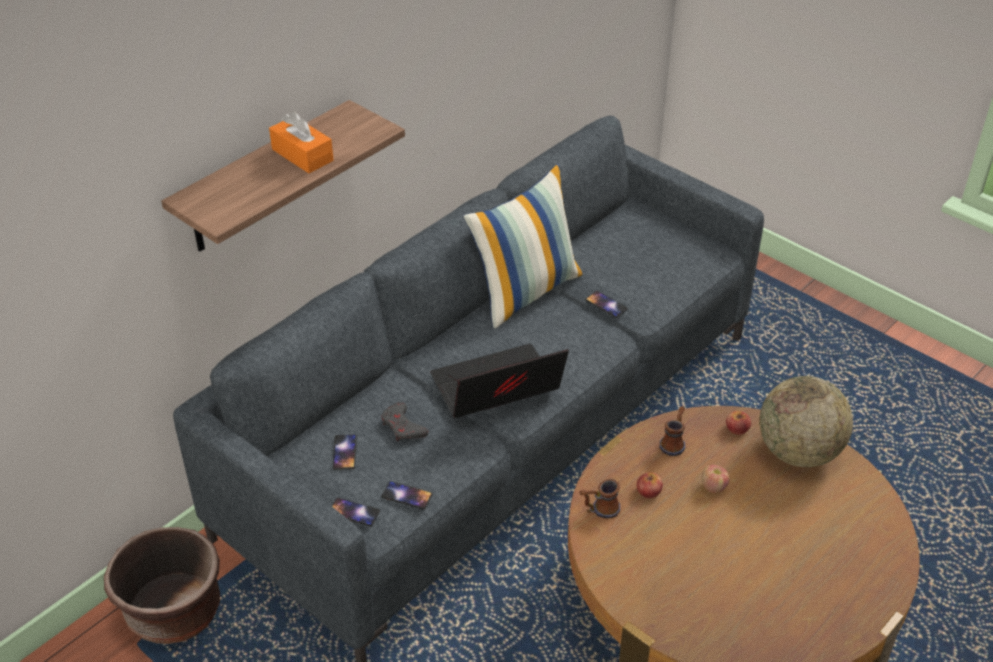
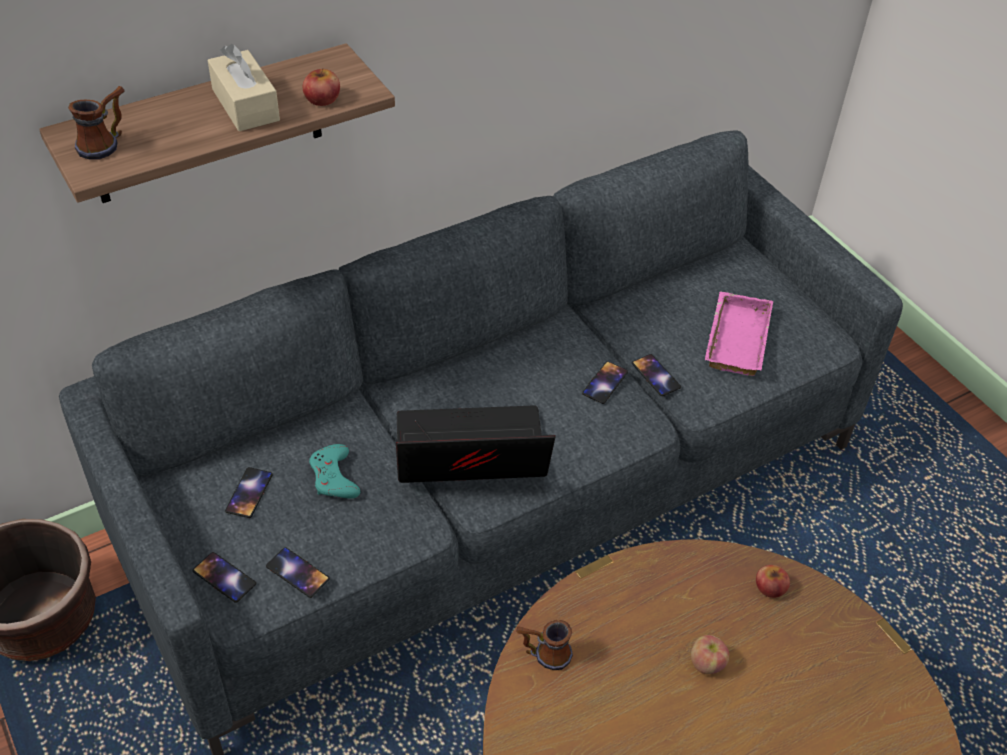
camera: 15 degrees right, 5 degrees up
(302, 155) = (245, 105): orange tissue box -> beige tissue box
(403, 427) = (334, 477): grey game controller -> turquoise game controller
(525, 291) = (561, 333): pillow -> none
(572, 317) = (605, 383): none -> phone
(648, 491) = (618, 645): apple -> apple (322, 98)
(651, 266) = (734, 338): none -> pink tray
(674, 442) = (678, 584): mug -> mug (106, 143)
(798, 452) = (841, 644): globe -> none

